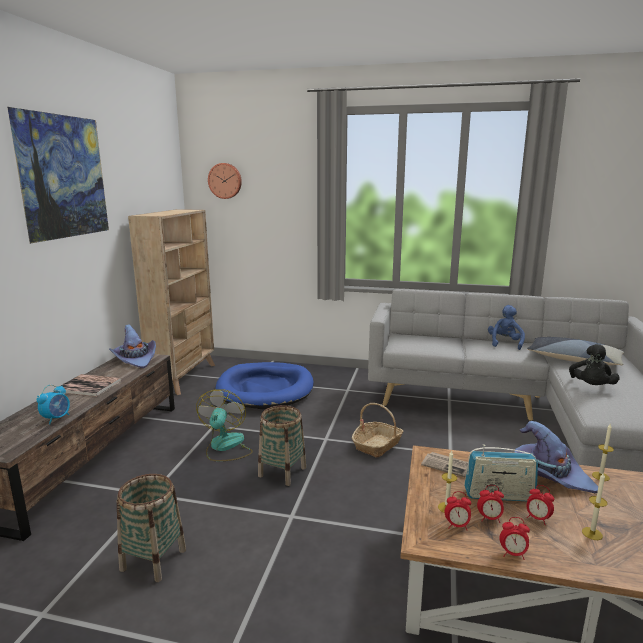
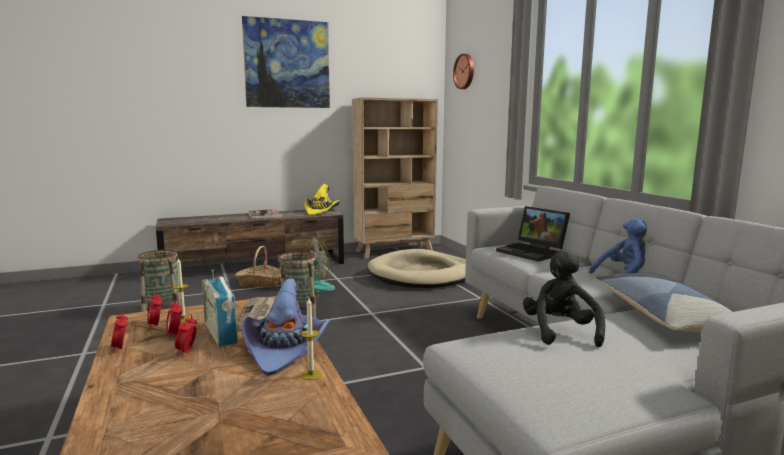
camera: 55 degrees right, 5 degrees down
(56, 418) = (214, 220): alarm clock -> none
(135, 359) = (321, 212): purple hat -> yellow hat
(265, 389) = (422, 274): blue dog bed -> beige dog bed
(377, 445) = (391, 333): basket -> basket (260, 283)
(428, 342) = (533, 252): none -> laptop
(591, 387) = (560, 332): black plush toy -> black plush toy turned 105 degrees clockwise
(592, 533) = (173, 378): candle -> none

